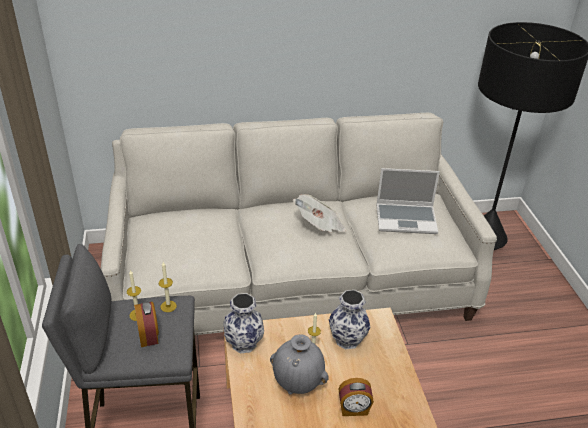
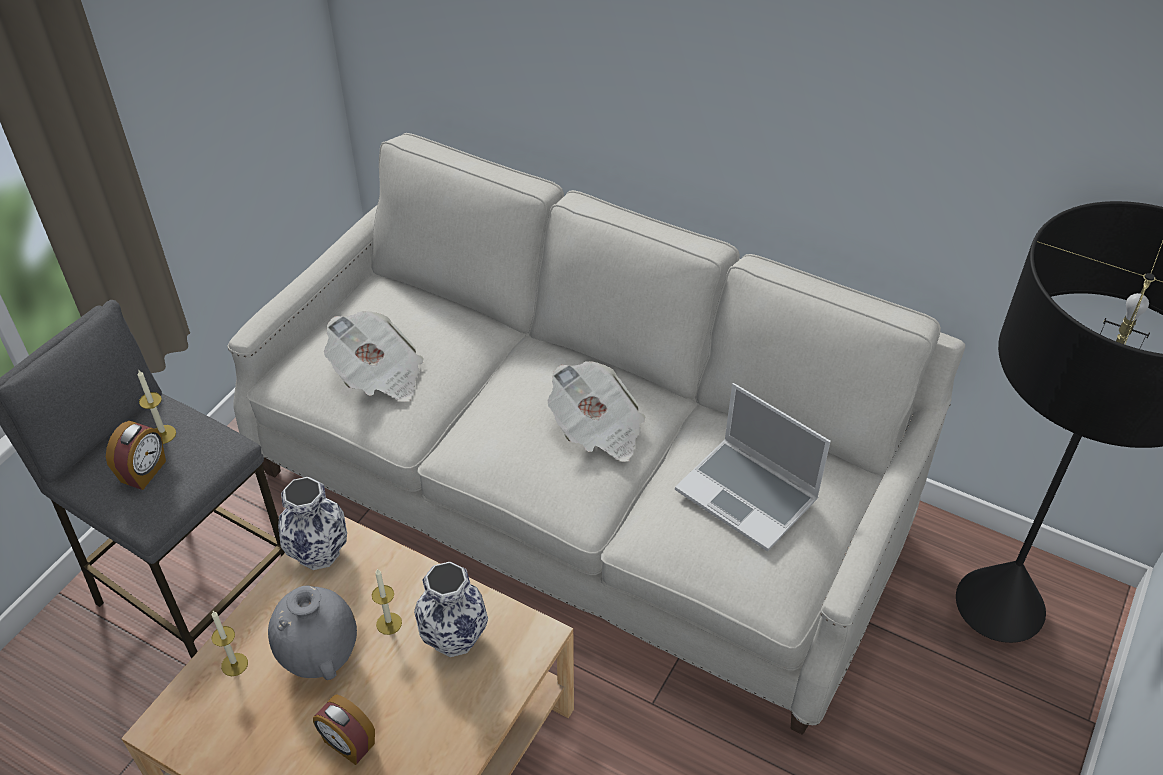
camera: 40 degrees right, 10 degrees up
(168, 306) = (207, 444): candle -> candle (234, 664)
(194, 252) = (378, 375): none -> newspaper

